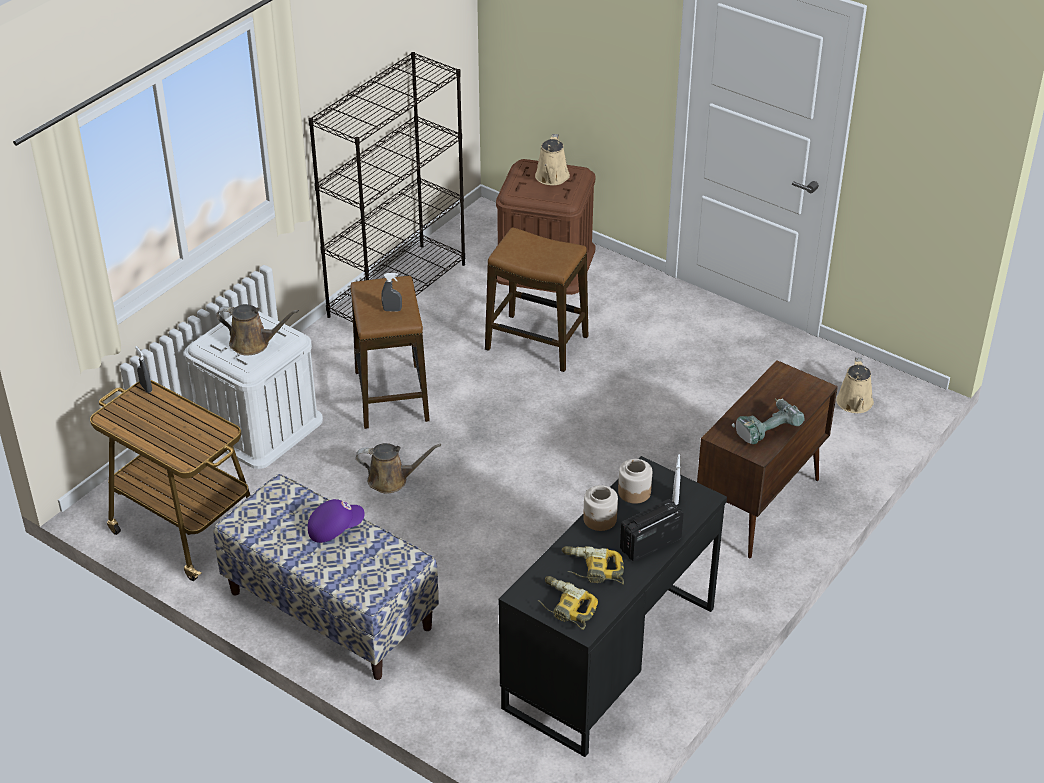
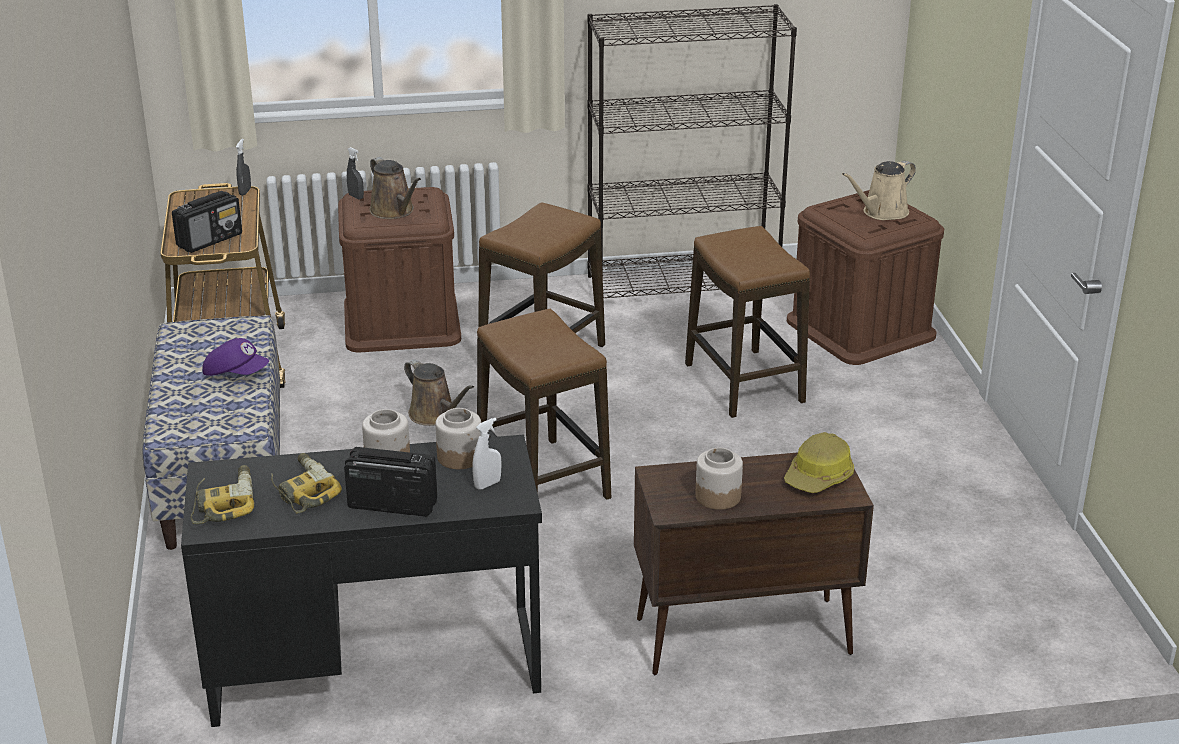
camera: 45 degrees right, 10 degrees down
(197, 441) = (210, 240): none -> radio
(258, 425) = (402, 321): white storage box -> brown storage box
(392, 310) = (536, 234): grey spray bottle -> grey spray bottle (356, 197)
(523, 482) = (542, 480): none -> stool
(765, 429) = (717, 496): power drill -> jar
(792, 385) = (819, 477): none -> hard hat
(855, 404) = (1017, 613): beige watering can -> none

